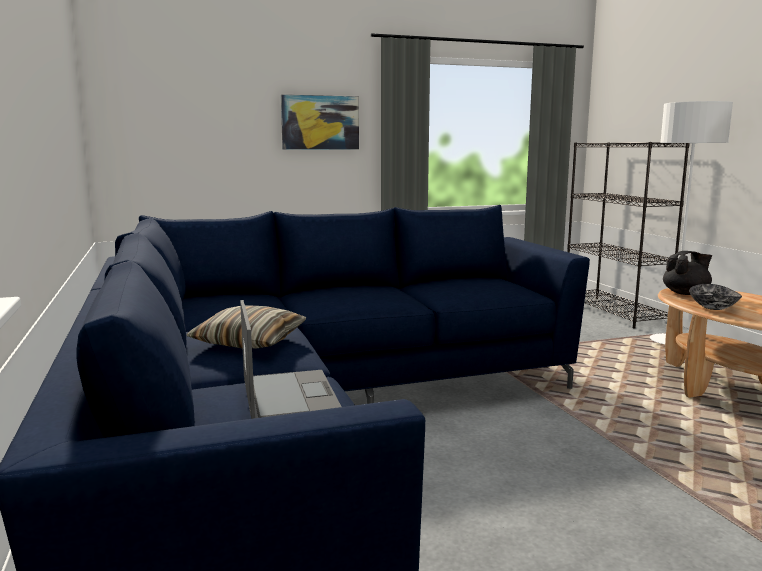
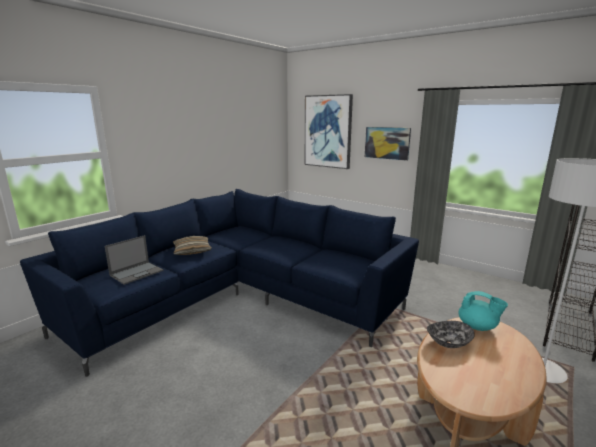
camera: 55 degrees right, 5 degrees up
(196, 104) = (328, 131): none -> picture
(686, 293) = (477, 326): black teapot -> turquoise teapot

